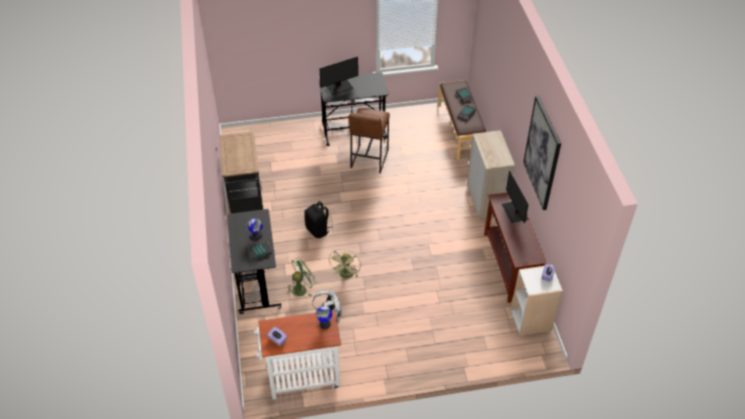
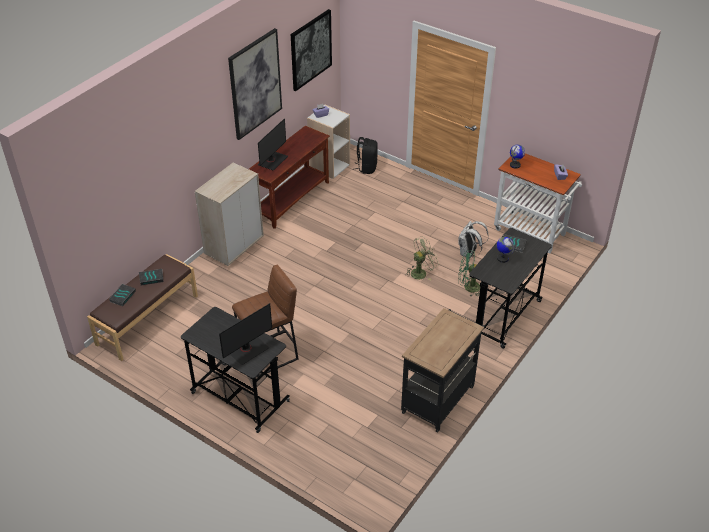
camera: 135 degrees left, 5 degrees down
(318, 230) = (401, 322): black backpack -> black backpack (366, 168)
(339, 87) = (247, 350): monitor -> monitor turned 120 degrees clockwise
(572, 224) = (310, 49): none -> picture

